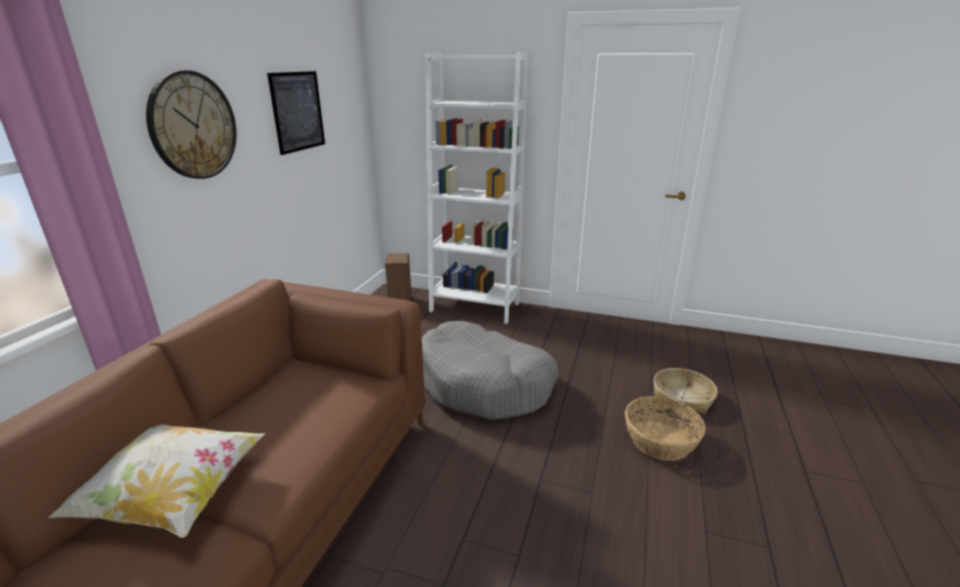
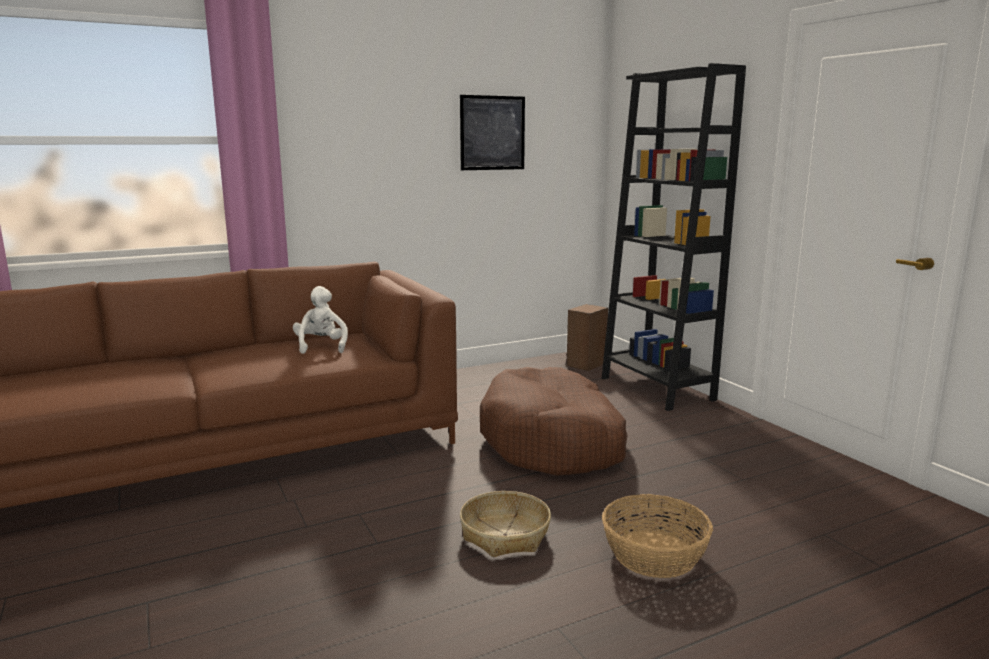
camera: 45 degrees right, 10 degrees down
(175, 497) = (192, 363): pillow -> none
(193, 126) = (368, 131): wall clock -> none
(296, 396) = (321, 347): none -> white plush toy
(474, 307) = (656, 388): white bookcase -> black bookcase
(484, 384) = (553, 442): grey dog bed -> brown dog bed
(682, 397) = (764, 542): basket -> basket (505, 535)

